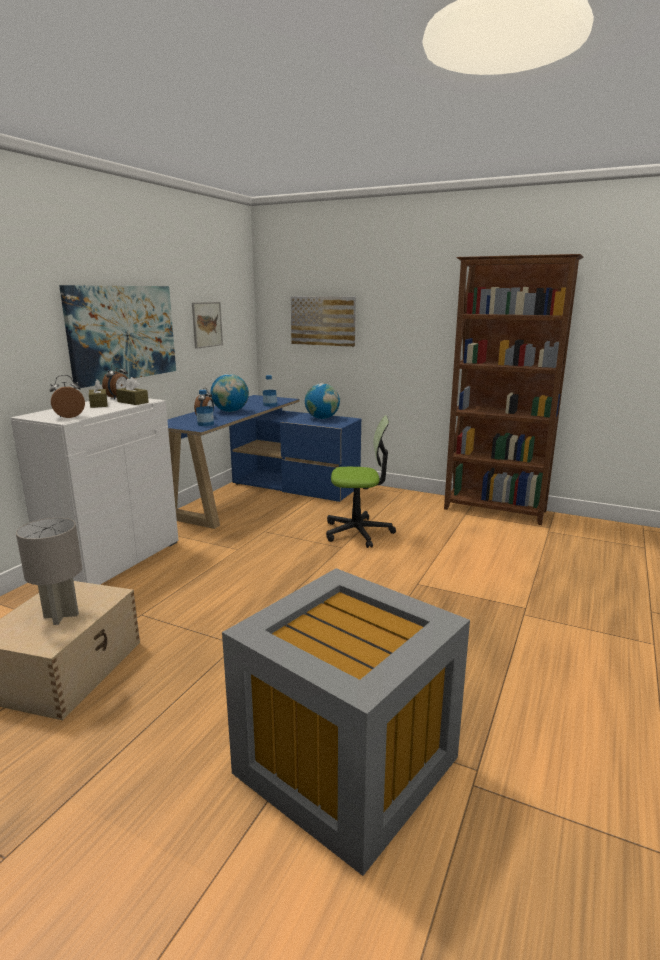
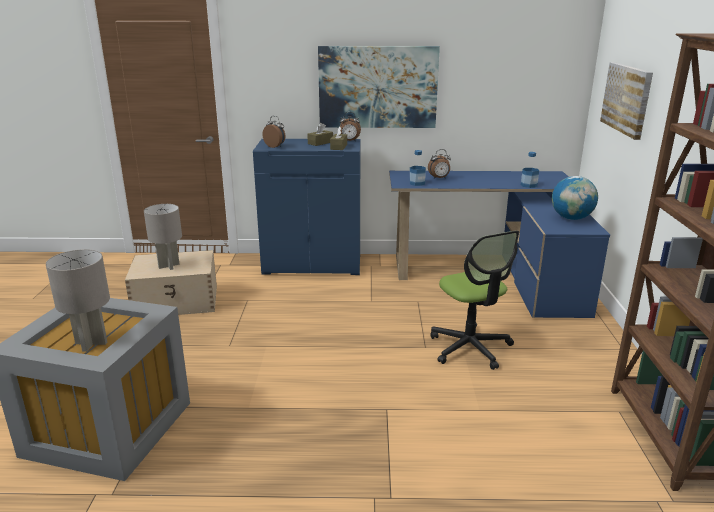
camera: 65 degrees right, 5 degrees up
(113, 559) = (313, 264): white cabinet -> blue cabinet
(207, 324) = (496, 86): picture -> none
(230, 411) = (476, 179): globe -> none
(378, 632) = (90, 343): none -> grey table lamp

